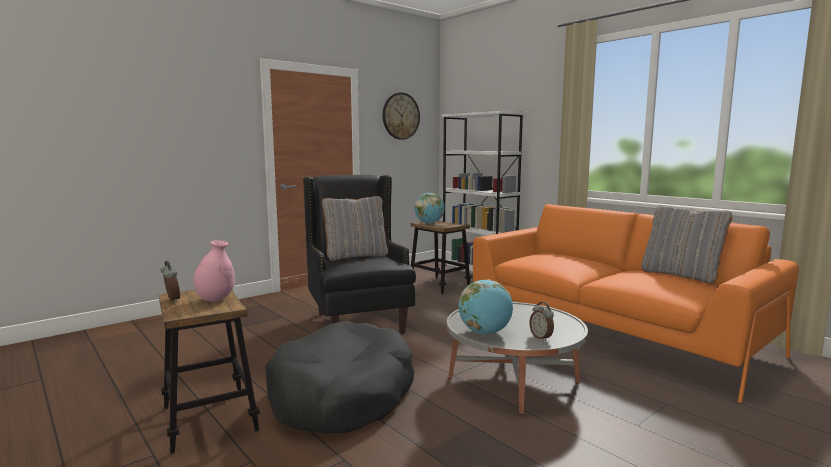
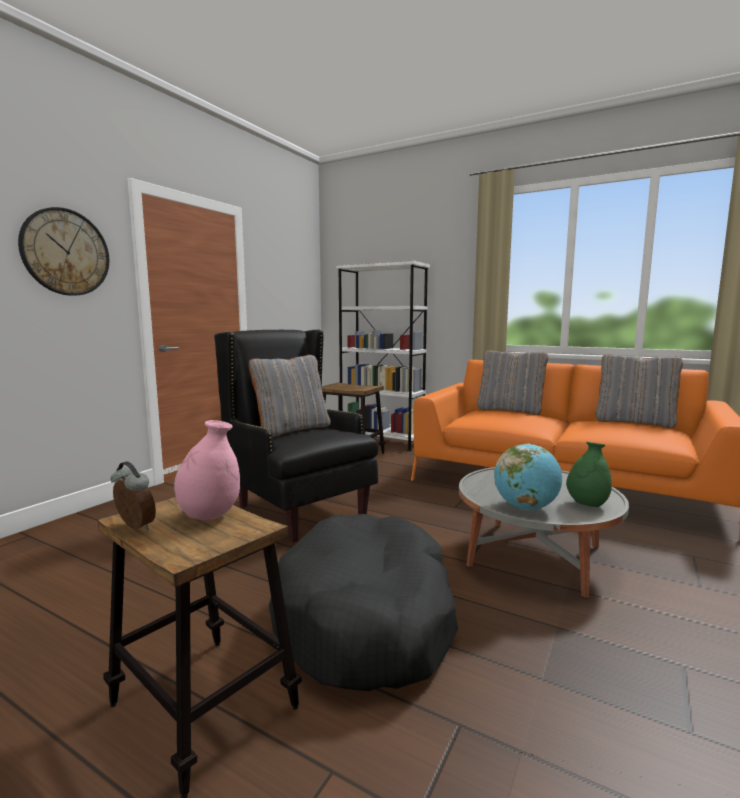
camera: 20 degrees left, 0 degrees up
(400, 116) = (285, 267): wall clock -> wall clock (65, 252)
(429, 223) = (338, 386): globe -> none
(541, 337) = (587, 504): alarm clock -> green vase
(571, 255) = (510, 410): none -> grey pillow

